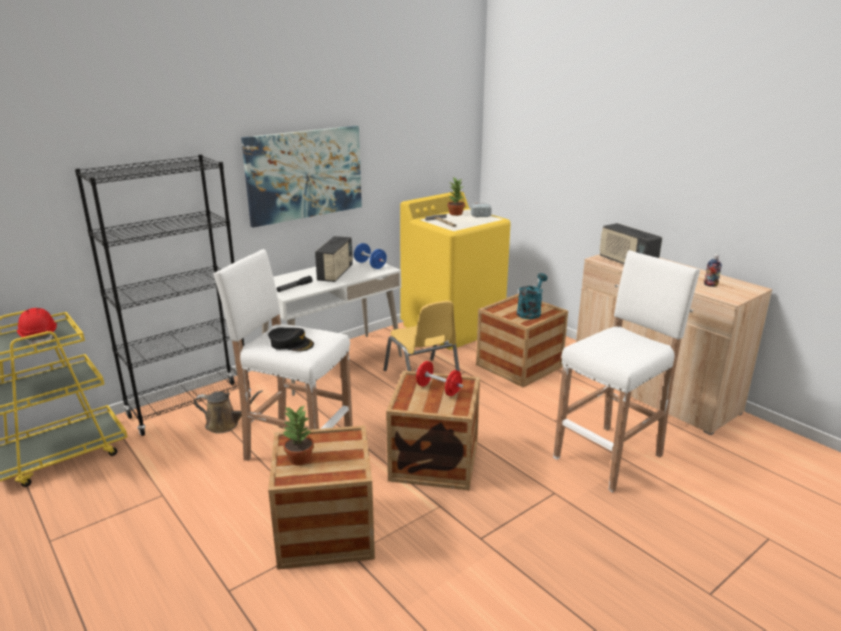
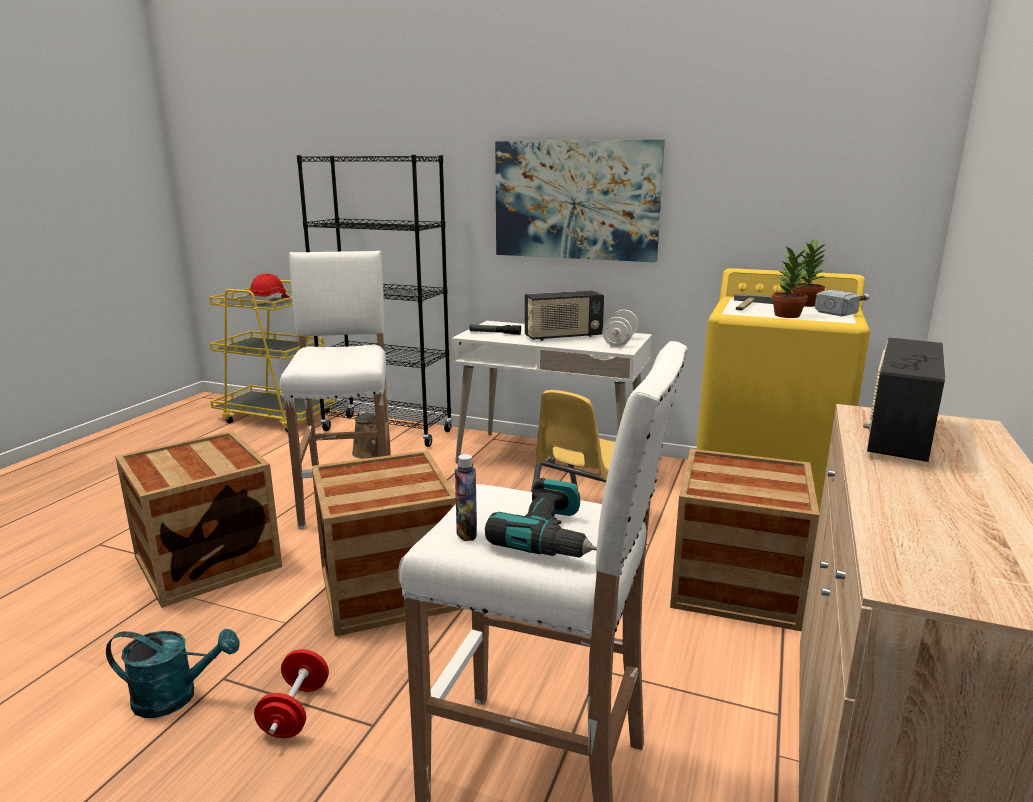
camera: 60 degrees right, 5 degrees down
(291, 344) = (325, 356): black cap -> none
(299, 459) = (184, 454): potted plant -> potted plant (786, 315)
(370, 265) = (619, 342): blue dumbbell -> white dumbbell
(438, 389) = (397, 482): red dumbbell -> red dumbbell (295, 712)
(530, 312) = (754, 487): turquoise watering can -> turquoise watering can (176, 697)
(633, 343) = (551, 536): none -> power drill
(710, 285) = (960, 541): bottle -> bottle (466, 533)

